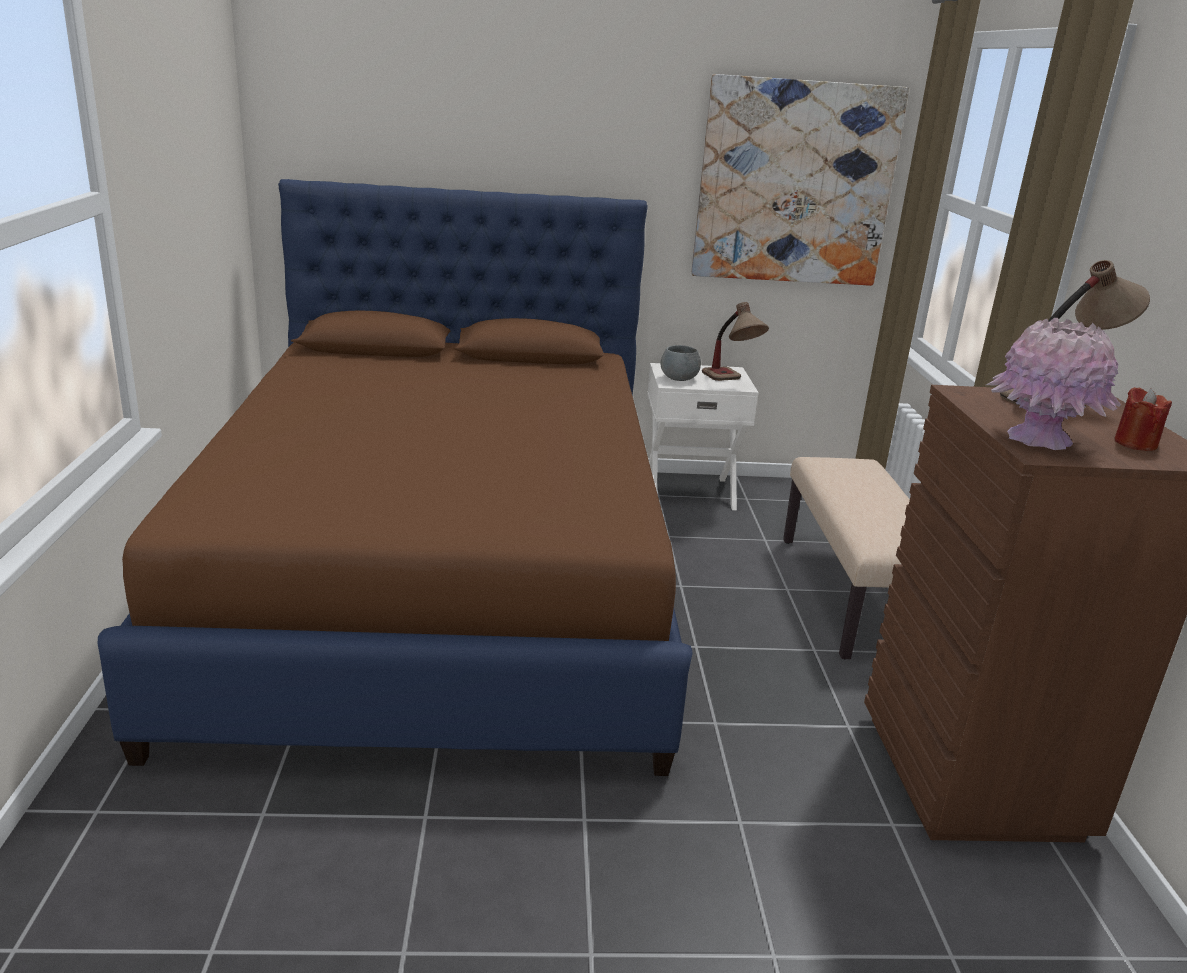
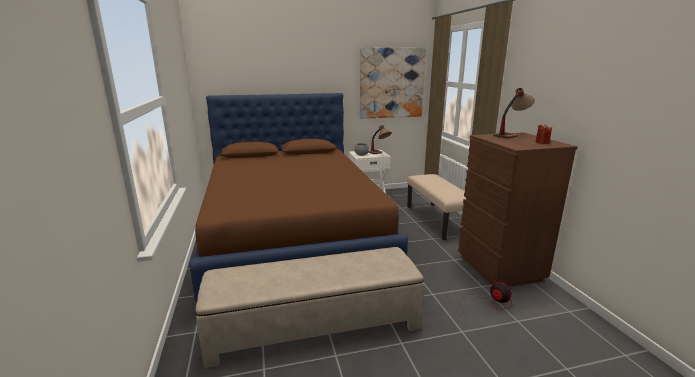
camera: 10 degrees left, 5 degrees down
(390, 851) = (315, 324): none -> beige bench
(884, 884) = (487, 304): none -> fan
(1040, 439) = (514, 144): pink vase -> none

